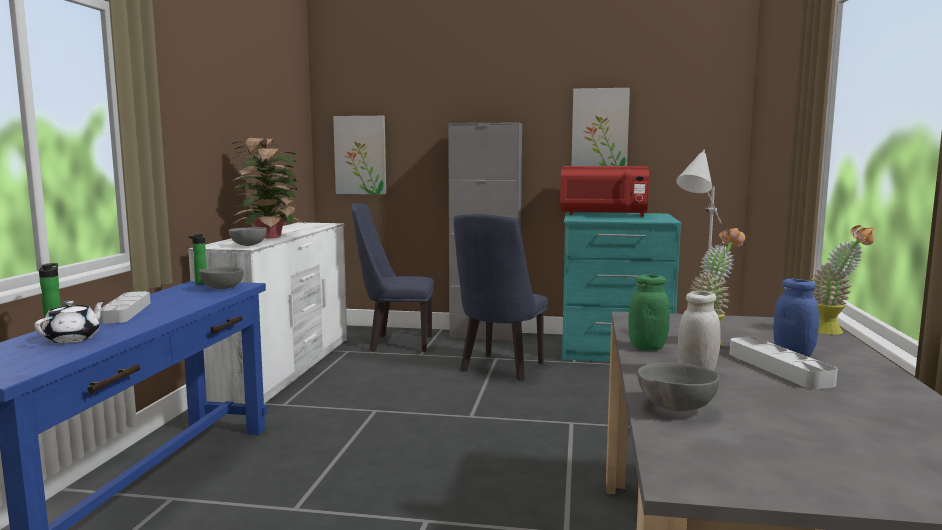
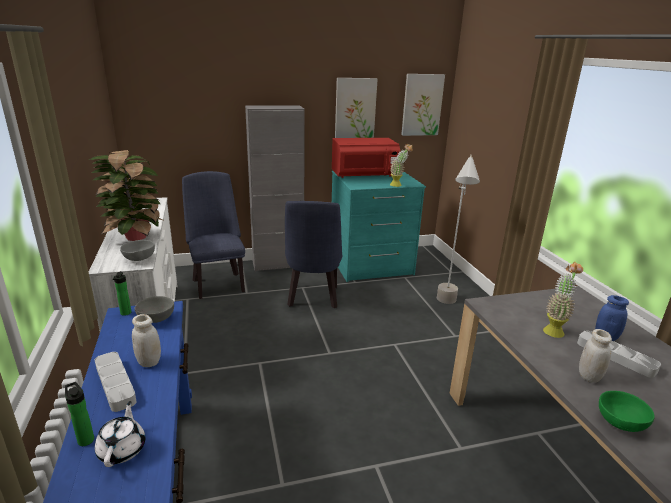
camera: 25 degrees left, 15 degrees up
(174, 306) = (149, 362): none -> white jar
(360, 155) = (162, 131): picture -> picture (422, 105)
(395, 343) = (218, 283): blue chair -> blue chair turned 90 degrees clockwise
(647, 347) = (532, 347): green jar -> none
(674, 408) = (619, 424): grey bowl -> green bowl
(835, 332) = (597, 303): potted plant -> potted plant (398, 185)

